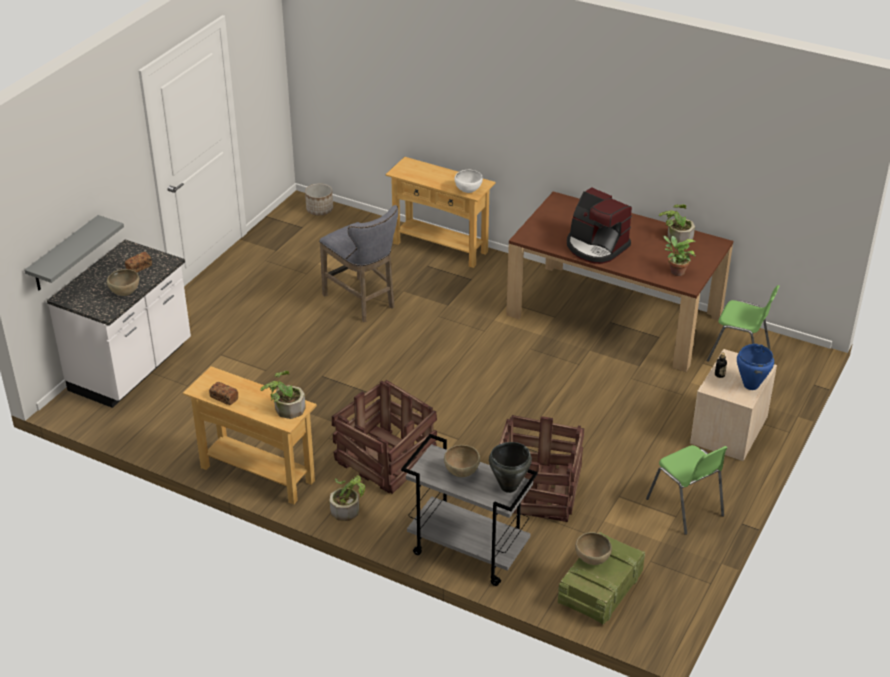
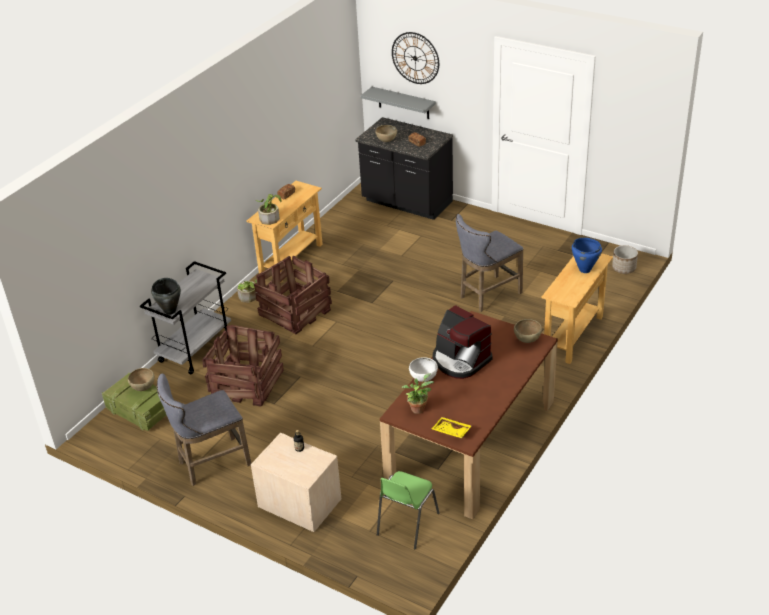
camera: 95 degrees right, 0 degrees up
(67, 177) = (415, 58): none -> wall clock
(132, 369) = (406, 203): white counter -> black counter
(461, 472) = (190, 291): brown bowl -> brown bowl (527, 340)
(468, 191) = (556, 291): white bowl -> white bowl (423, 379)
(596, 247) = (460, 360): coffee machine -> coffee machine turned 90 degrees counterclockwise
(676, 237) = (478, 414): potted plant -> none
(685, 508) = (210, 464): green chair -> grey stool
(706, 252) = (451, 431): none -> yellow tray
(750, 385) = (281, 467): blue cooking pot -> blue cooking pot (584, 269)

